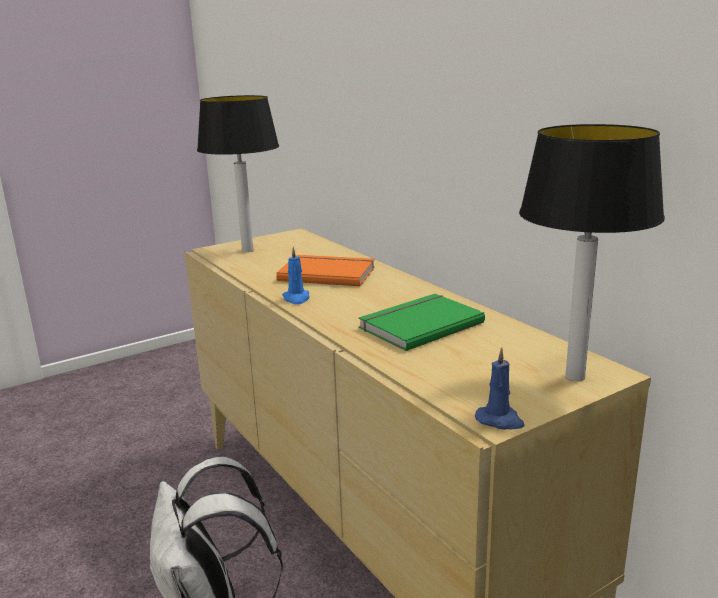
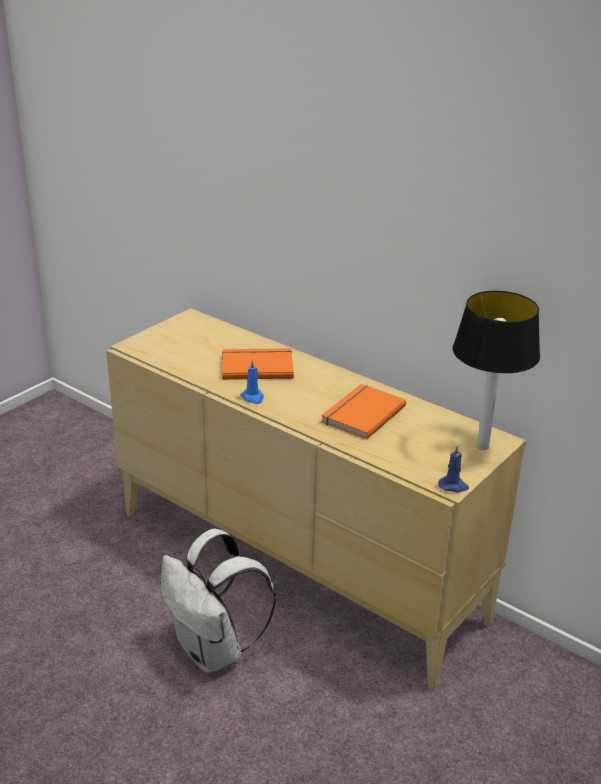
camera: 20 degrees left, 10 degrees up
(246, 250) = (164, 343): table lamp -> none
(418, 324) = (361, 413): green book -> orange book

